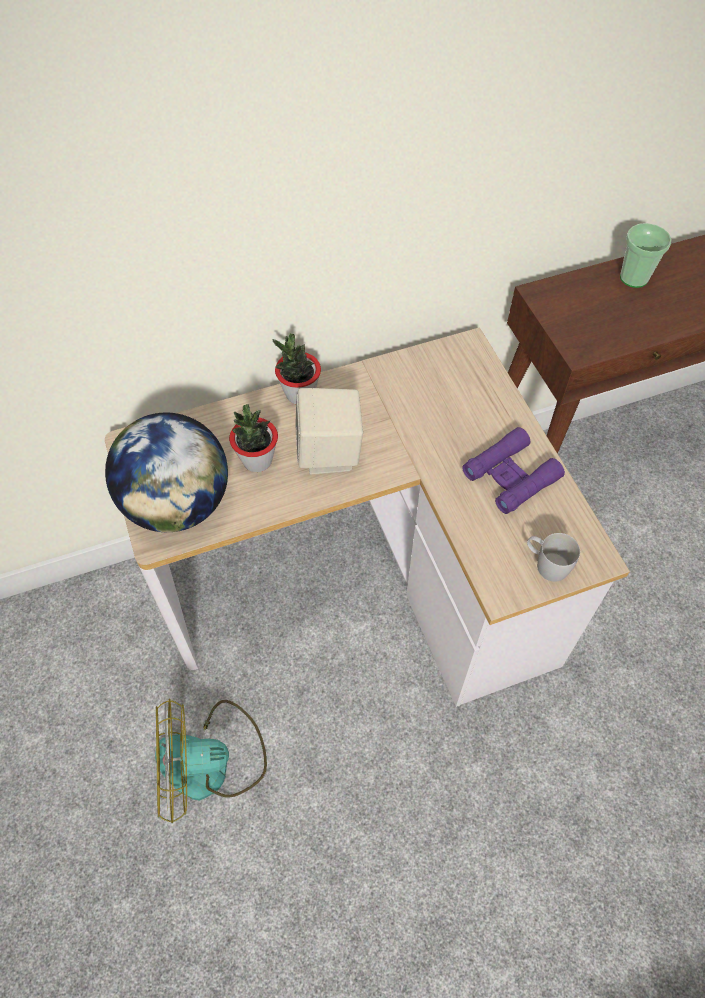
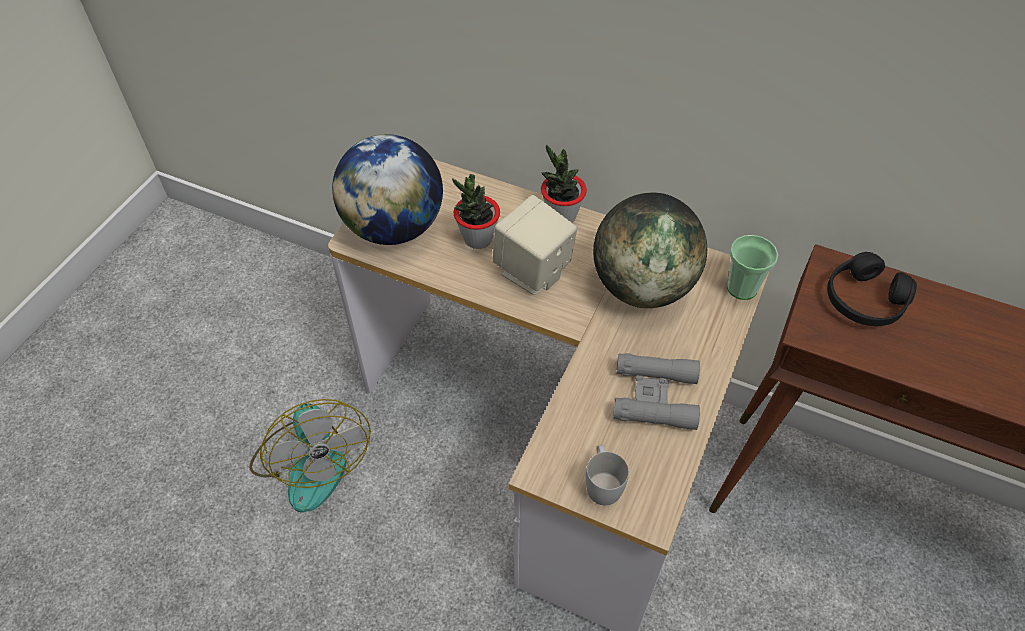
camera: 45 degrees right, 5 degrees down
(210, 763) = (311, 462): fan -> fan turned 150 degrees counterclockwise
(416, 405) = (642, 287): none -> globe
(510, 476) = (655, 396): purple binoculars -> grey binoculars
(584, 304) = (864, 300): none -> black headphones
(633, 278) = (947, 313): cup -> cup (742, 288)

